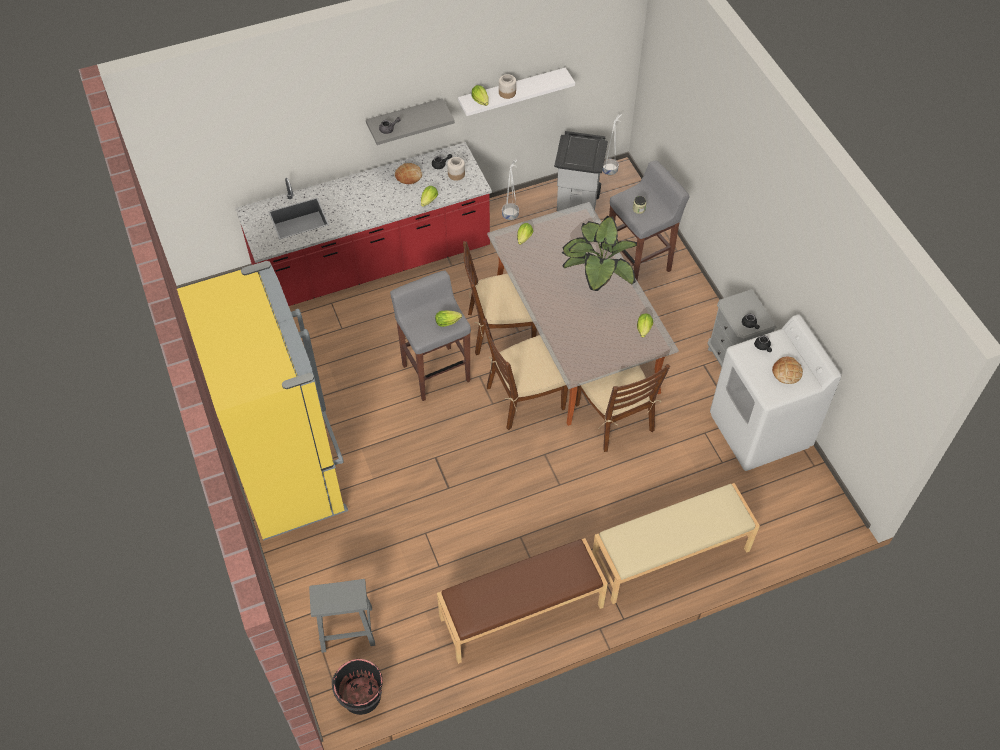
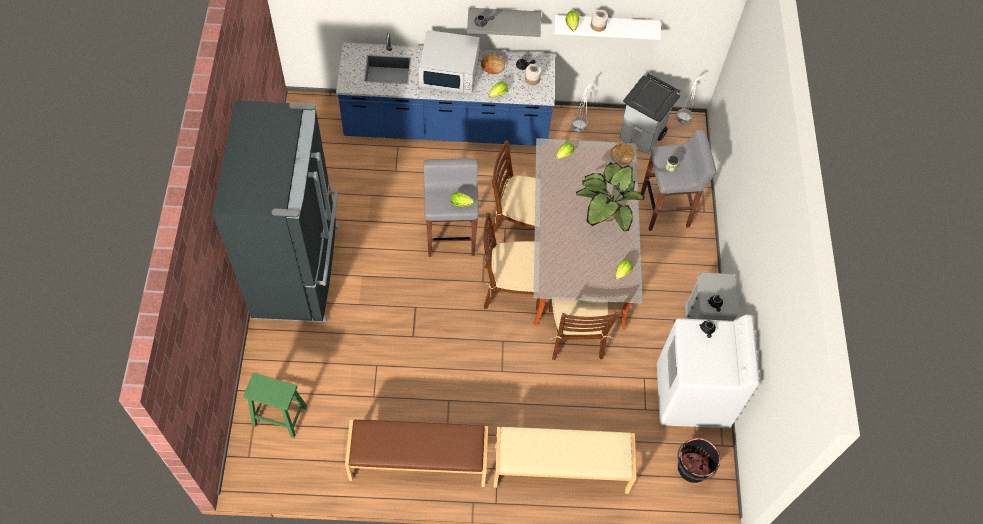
camera: 20 degrees right, 5 degrees up
(289, 470) = (299, 270): yellow fridge -> black fridge
(346, 629) = (279, 415): grey stool -> green stool
(361, 696) = (264, 473): black bucket -> black bucket (692, 468)
(367, 197) = (450, 72): none -> white microwave
(373, 263) = (447, 125): red counter -> blue counter
(786, 372) = (715, 360): bread -> bread (622, 155)

